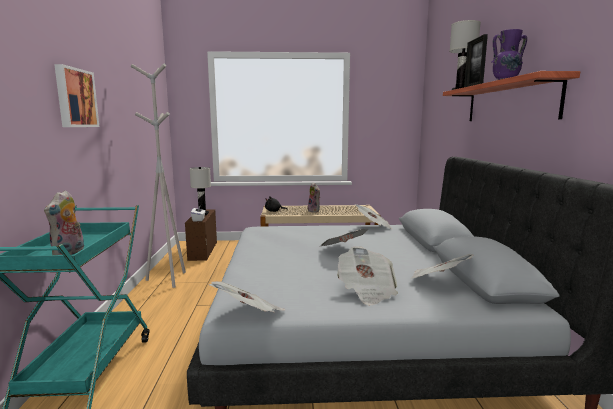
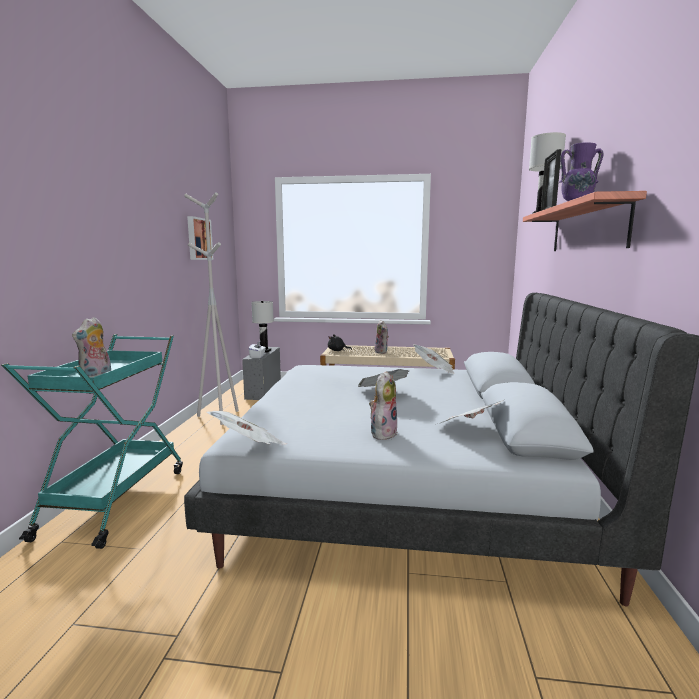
camera: 10 degrees right, 0 degrees up
(75, 98) = (121, 229): picture -> picture (198, 239)
(203, 251) = (263, 390): brown storage box -> grey storage box
(366, 291) = (382, 433): newspaper -> plush toy

